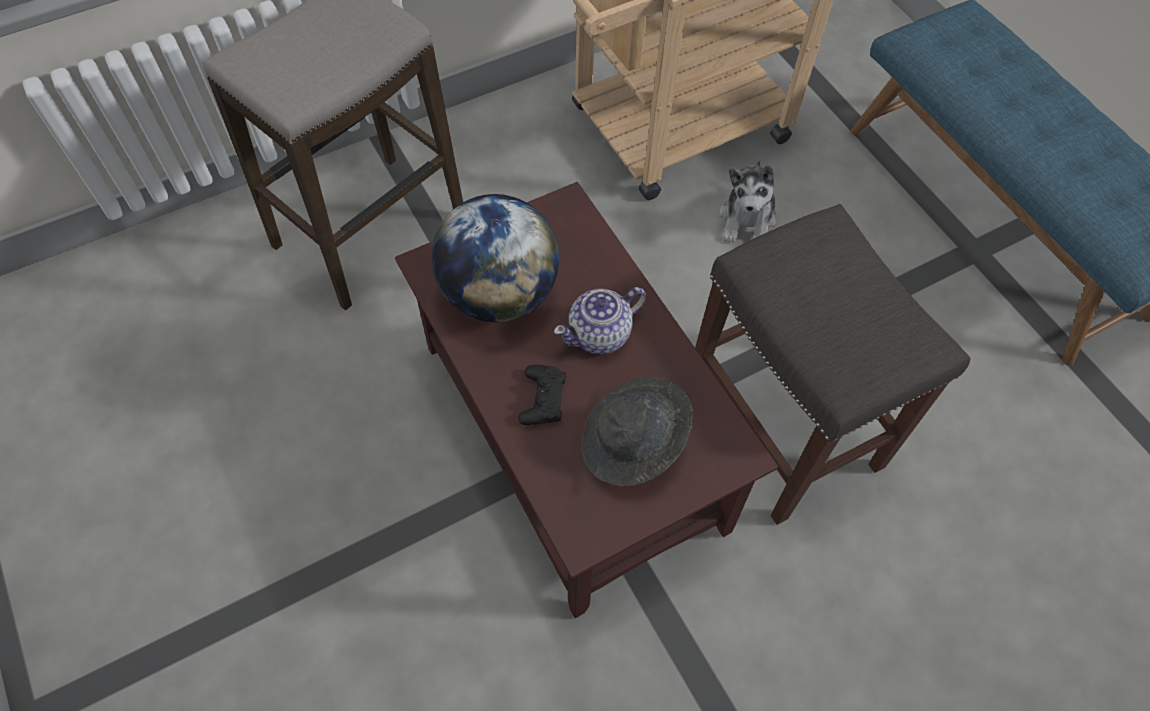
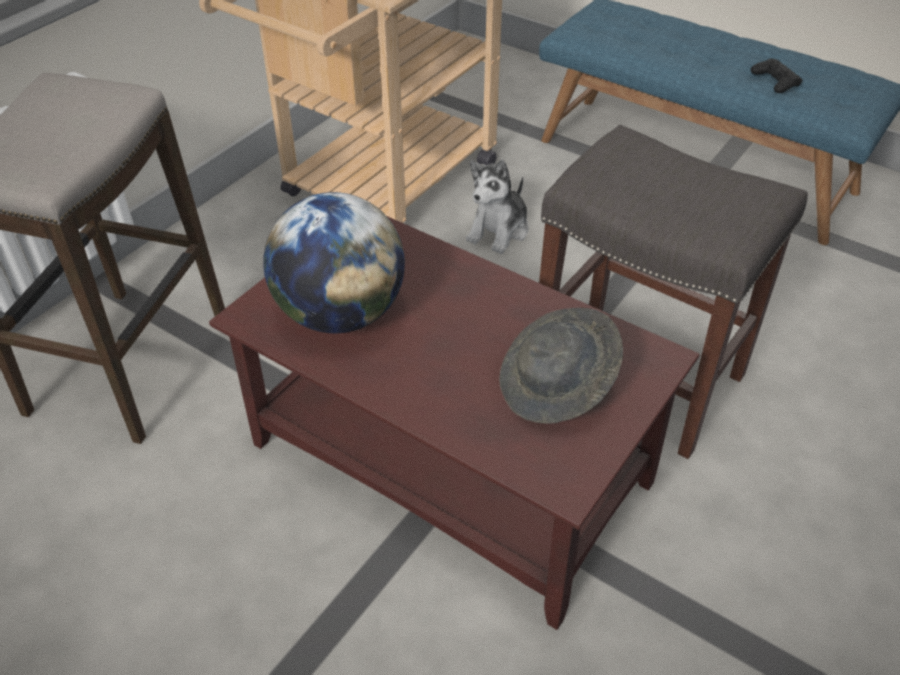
camera: 25 degrees left, 15 degrees down
(542, 398) = (443, 383): black game controller -> black game controller (775, 81)
(600, 334) = (463, 311): teapot -> none
(747, 220) = (499, 231): plush toy -> plush toy turned 45 degrees clockwise

